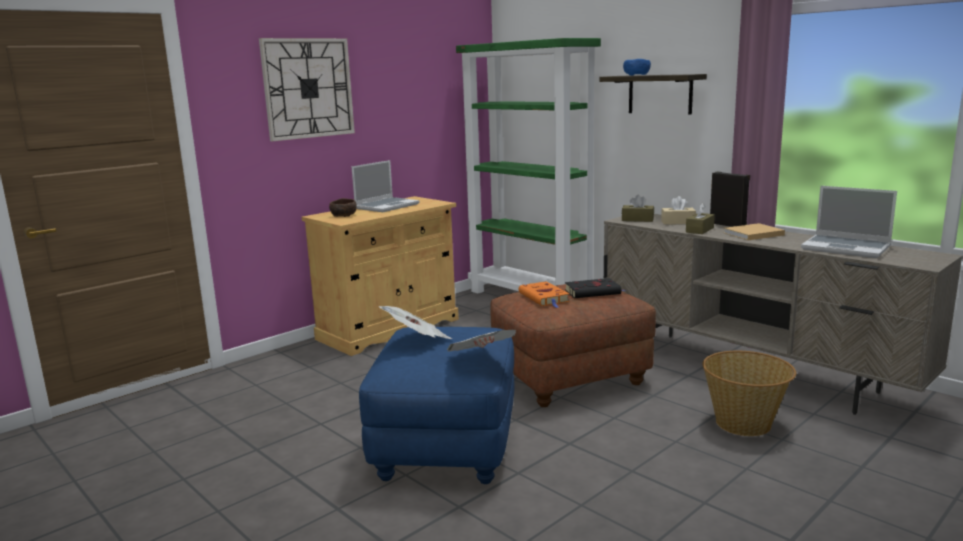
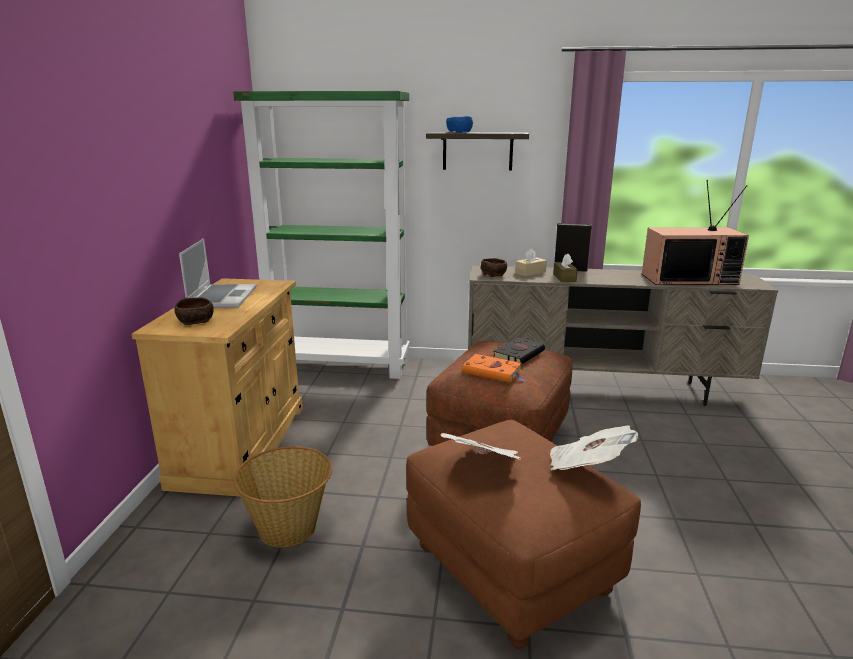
camera: 40 degrees left, 5 degrees up
(308, 88) = (111, 147): wall clock -> none
(445, 445) = (510, 568): blue ottoman -> brown ottoman
(637, 219) = (493, 274): brown tissue box -> brown bowl
(744, 423) = (667, 439): basket -> basket (289, 528)
(752, 234) = (607, 276): beige book -> none
(847, 248) = (689, 279): laptop -> television

